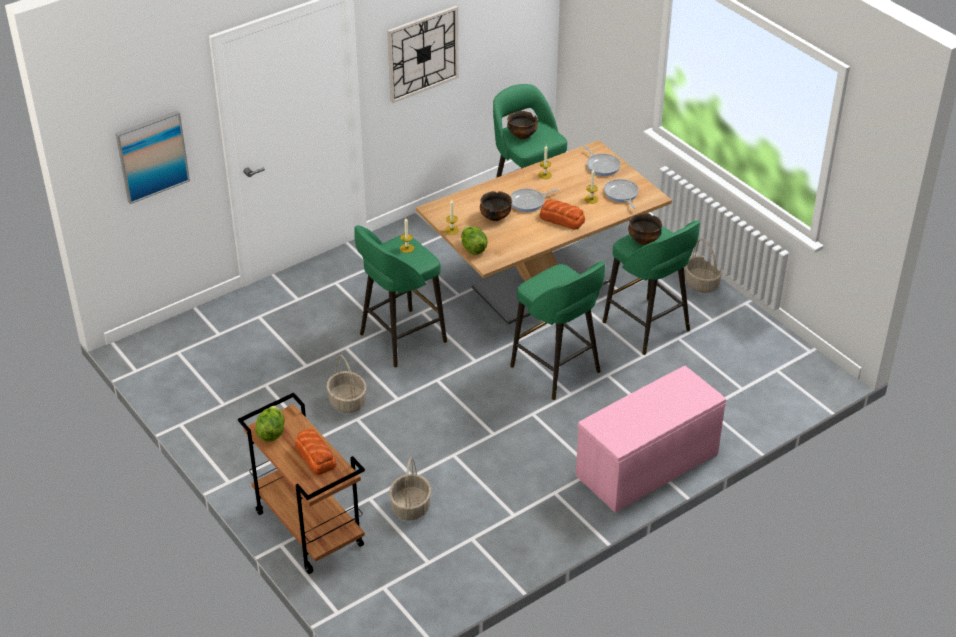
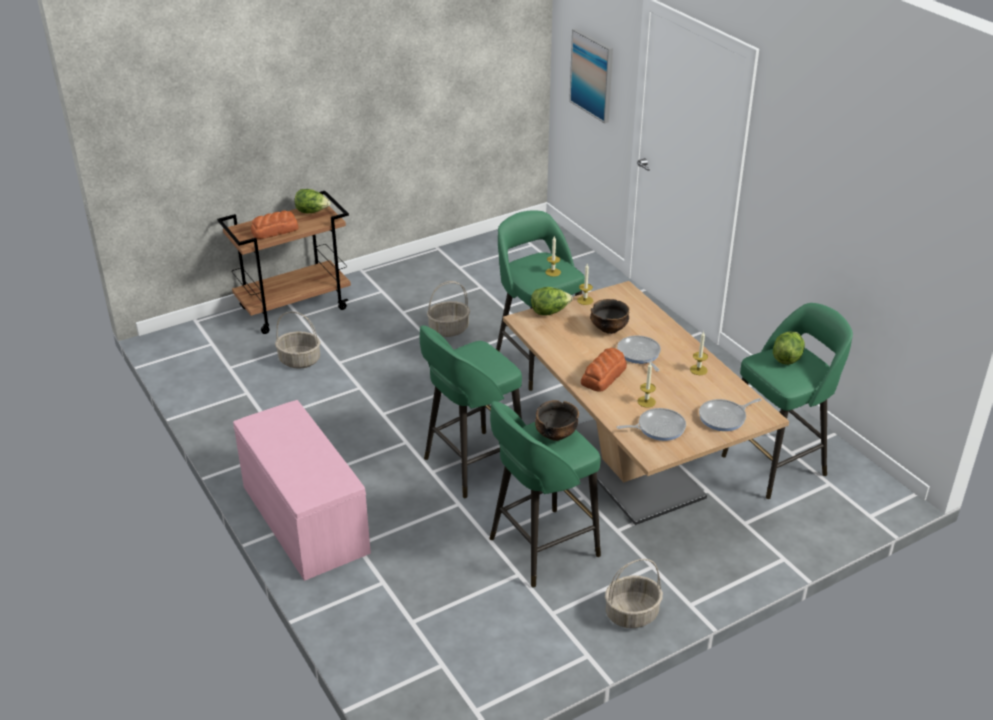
camera: 95 degrees right, 5 degrees down
(422, 53) = (805, 197): wall clock -> none
(522, 135) = (787, 358): bowl -> lettuce

